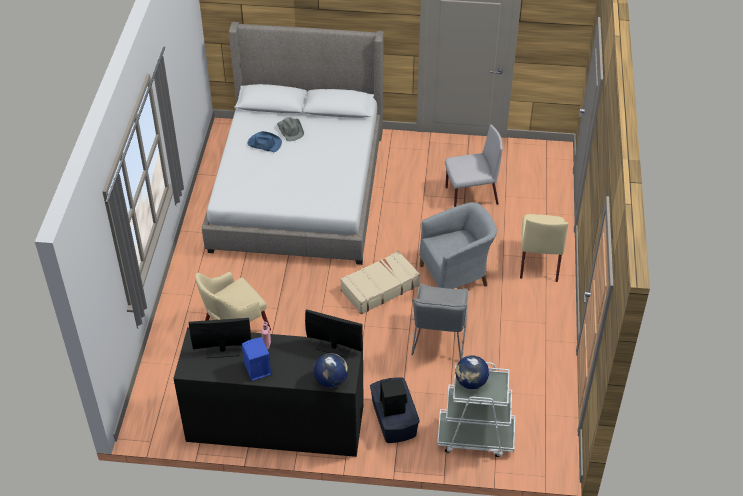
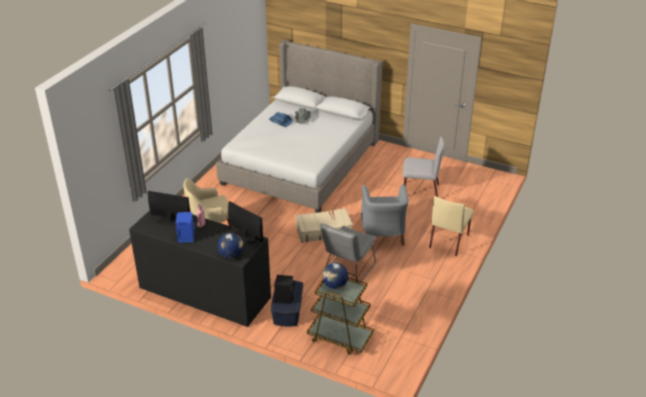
camera: 20 degrees right, 10 degrees down
(456, 275) = (383, 235): grey armchair -> grey armchair turned 90 degrees clockwise
(475, 436) = (340, 337): white cart -> brown cart

